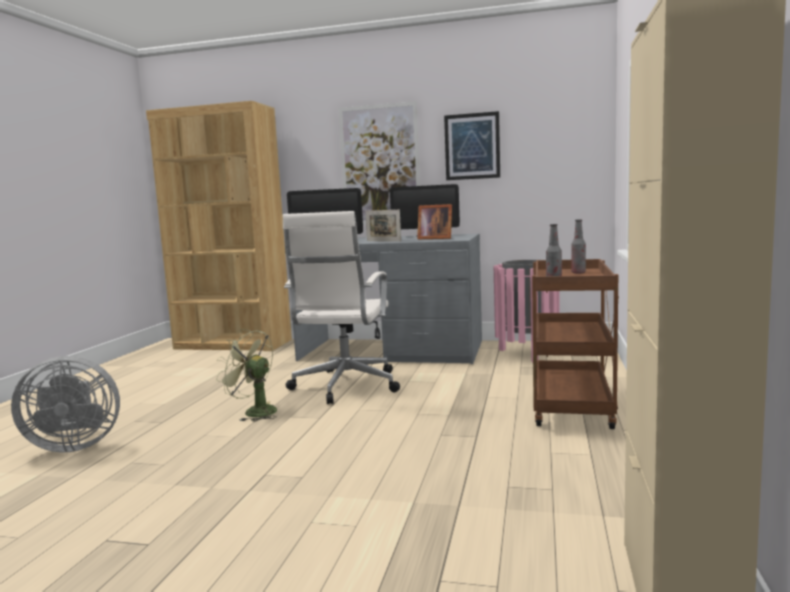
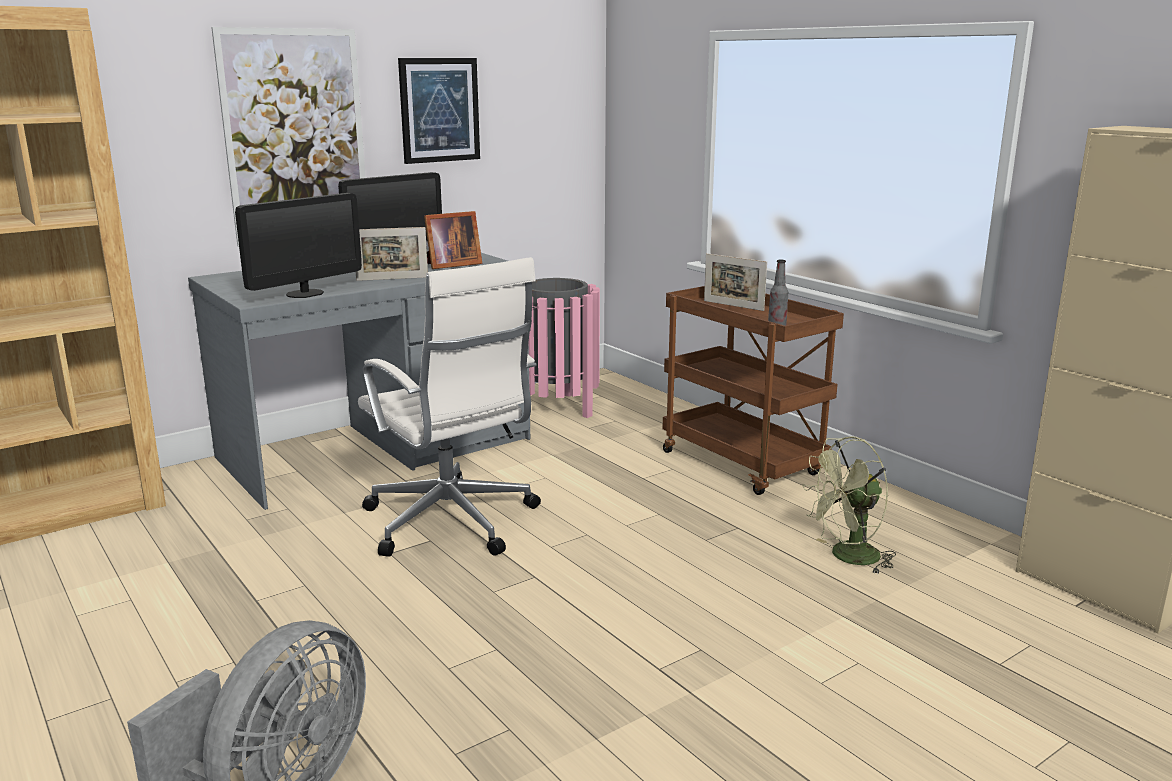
camera: 50 degrees left, 10 degrees up
(254, 412) = (425, 607): green fan -> green fan (847, 558)
(578, 273) = (733, 305): bottle -> picture frame

